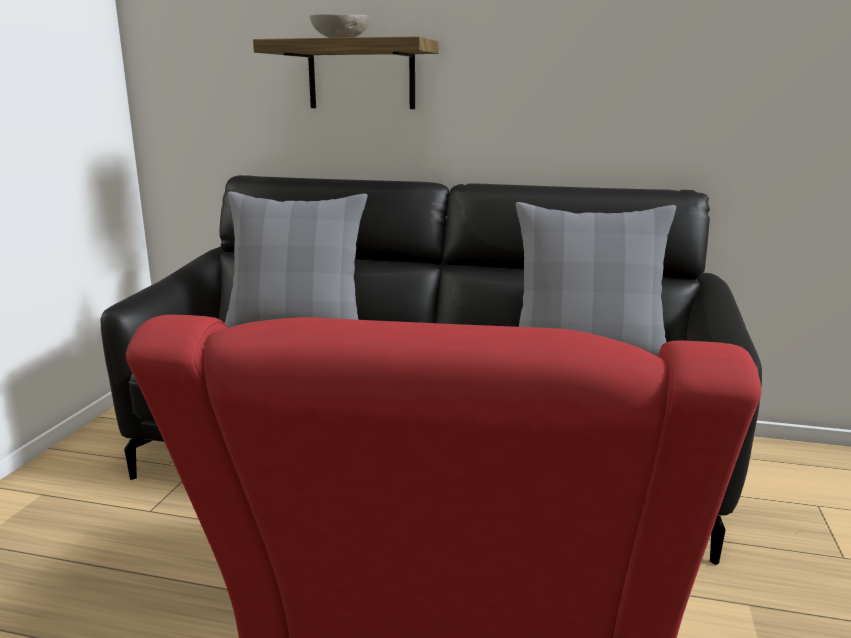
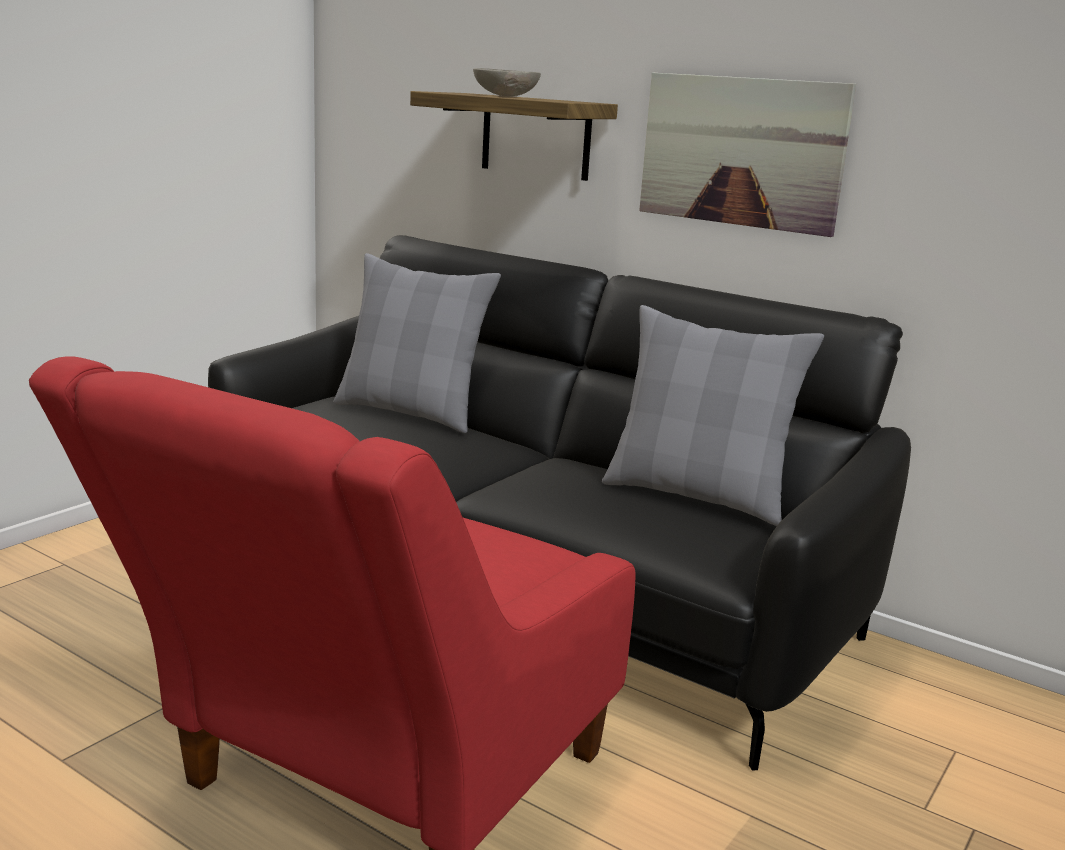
camera: 20 degrees right, 0 degrees up
(554, 71) = (741, 151): none -> picture

